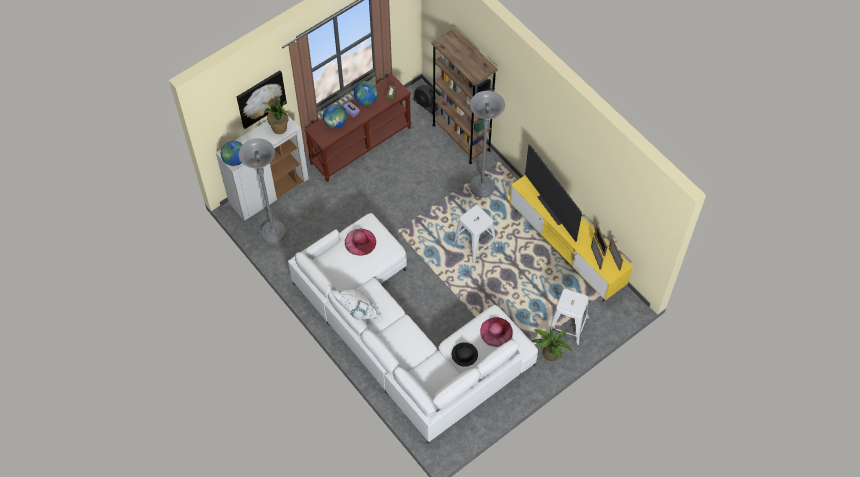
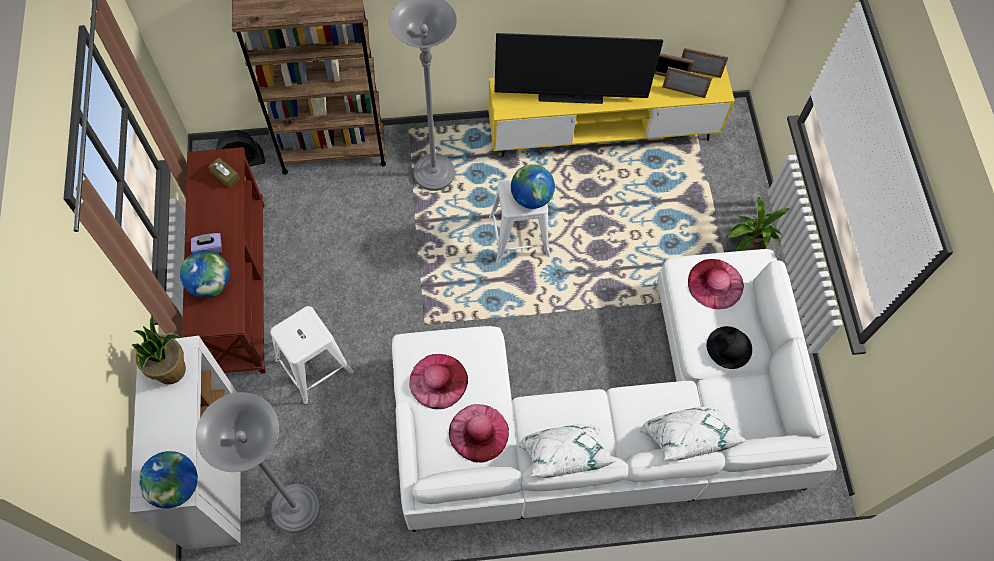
camera: 60 degrees left, 5 degrees up
(261, 98) = (106, 358): picture -> none
(347, 271) = (479, 432): none -> pink hat
(366, 100) = (204, 215): globe -> globe (531, 197)
(401, 358) = (684, 442): none -> white pillow
(567, 325) = (719, 201): white stool -> white stool (314, 366)

